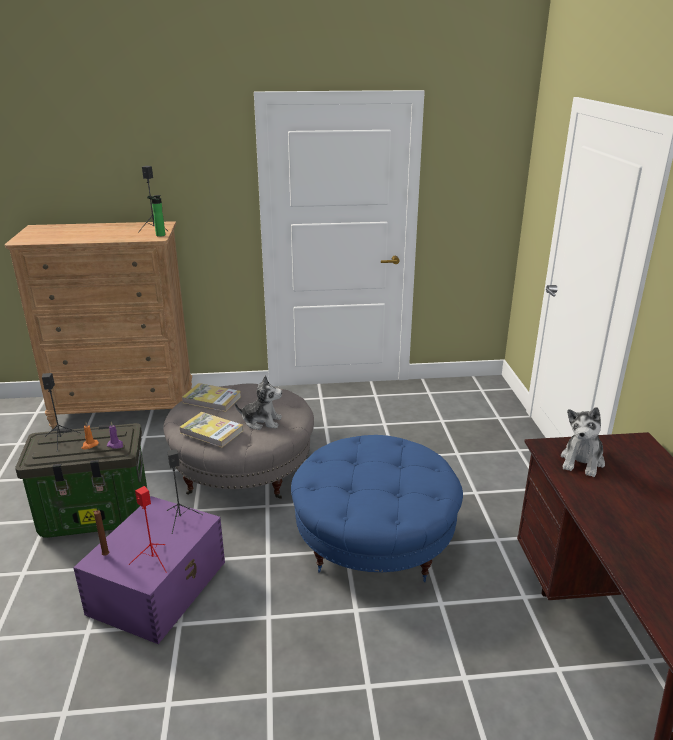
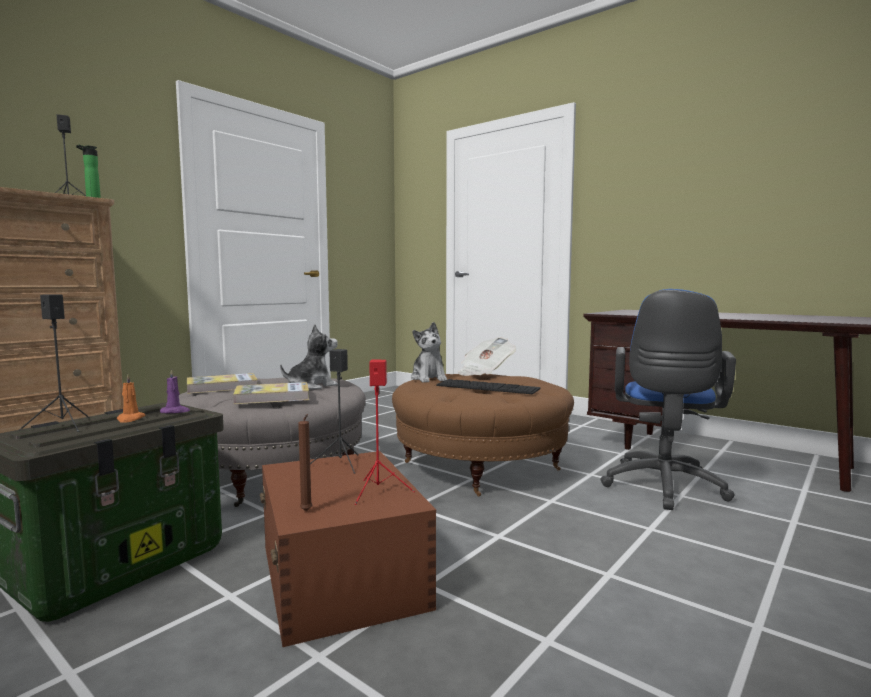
camera: 45 degrees left, 20 degrees down
(159, 586) = (342, 574): purple storage box -> brown storage box
(358, 487) = (487, 387): none -> keyboard
(374, 540) = (481, 466): blue ottoman -> brown ottoman
(417, 455) = (485, 372): none -> newspaper
(466, 660) = (663, 488): none -> blue office chair
(582, 461) = (632, 313): plush toy -> plush toy (429, 378)

